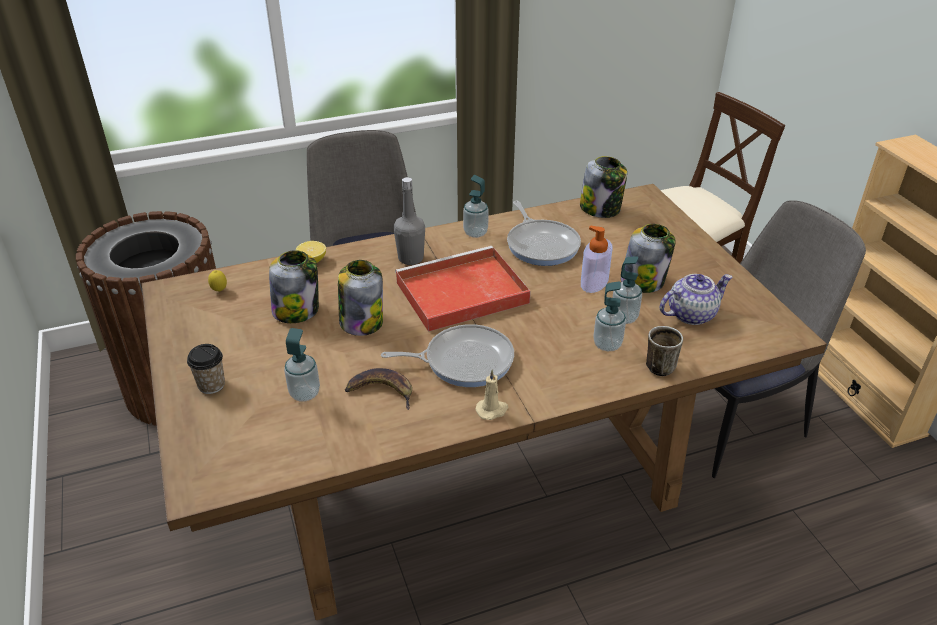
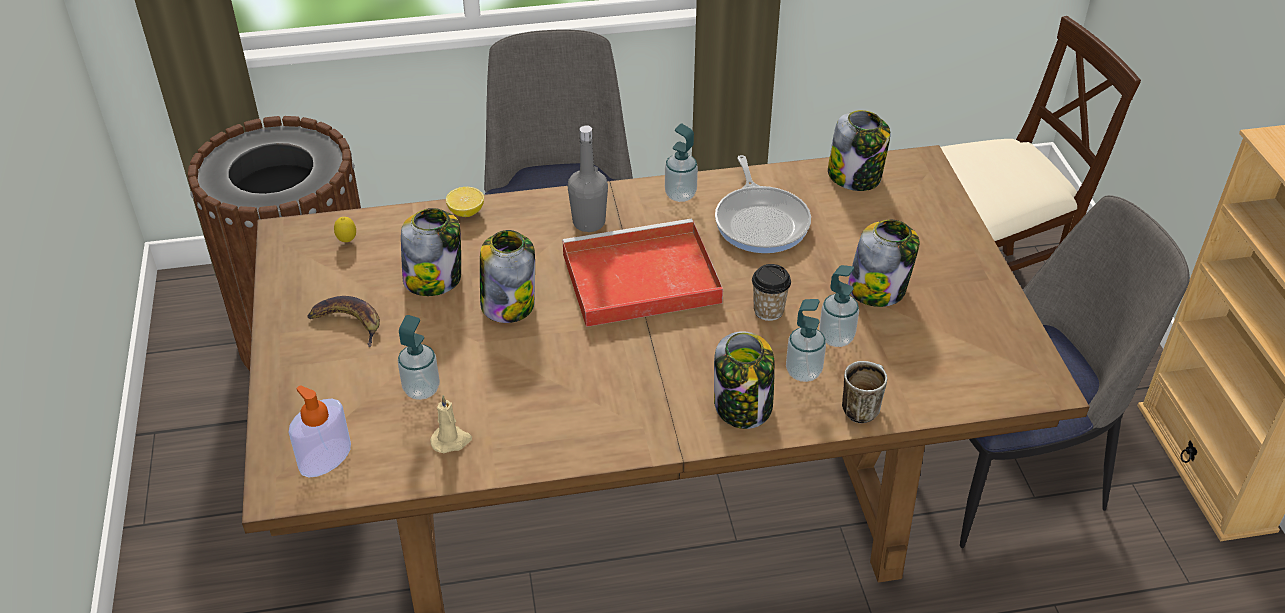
camera: 10 degrees right, 5 degrees up
(211, 385) = (317, 365): cup -> cup (768, 311)
(382, 391) = (512, 398): banana -> banana (348, 322)
(464, 361) = (619, 371): frying pan -> none
(492, 410) = (637, 439): beige candle -> beige candle (451, 441)
(569, 375) = (743, 406): none -> jar
(594, 282) = (813, 283): soap dispenser -> soap dispenser (325, 458)
(691, 314) = (925, 343): teapot -> none

